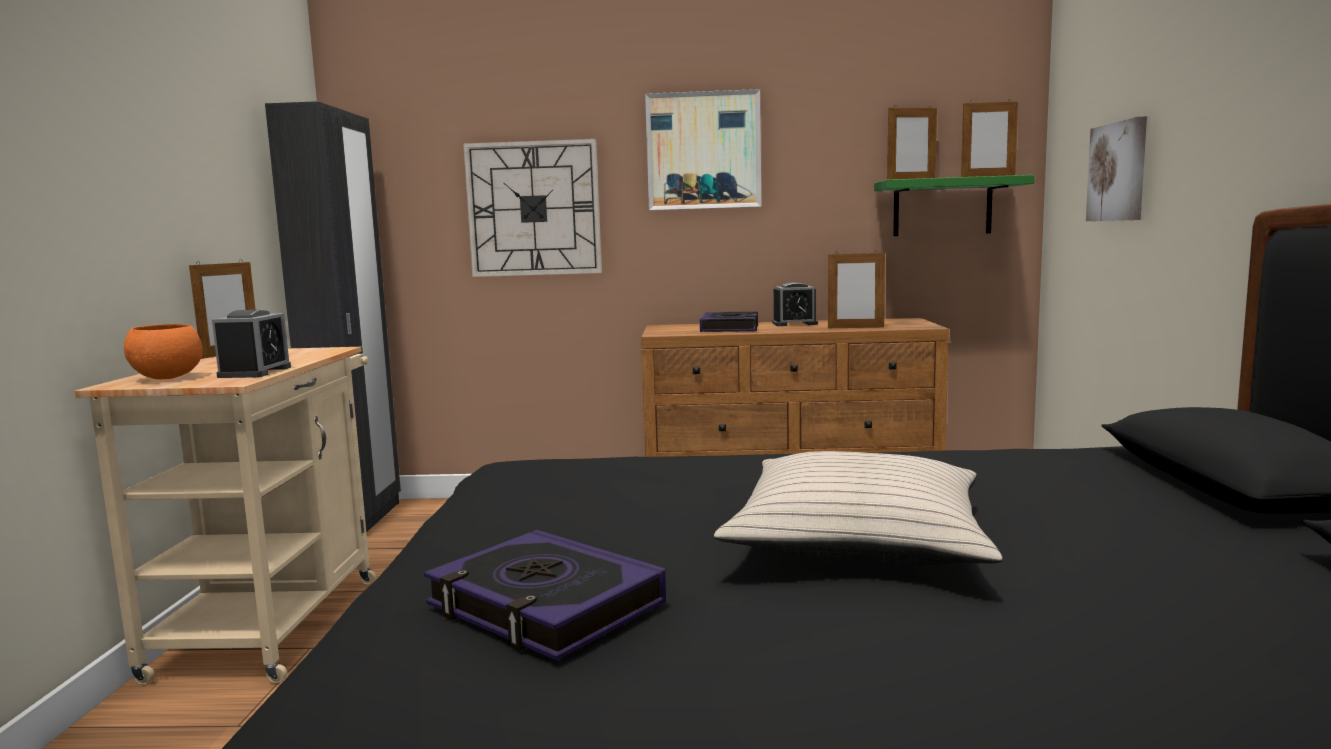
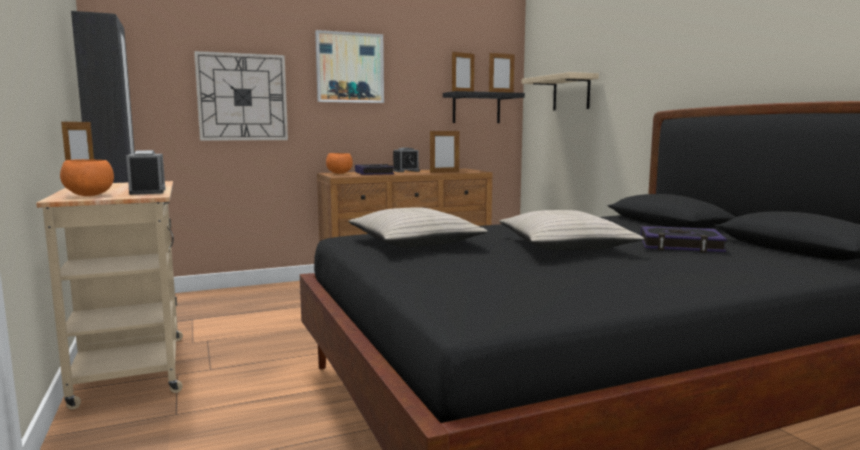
camera: 25 degrees left, 0 degrees up
(544, 606) = (478, 273): book -> book (680, 245)
(585, 492) = (414, 242): none -> beige pillow
(674, 327) = (339, 173): none -> orange bowl
(942, 207) = (476, 108): green shelf -> black shelf
(1118, 172) = (571, 93): picture -> beige shelf

